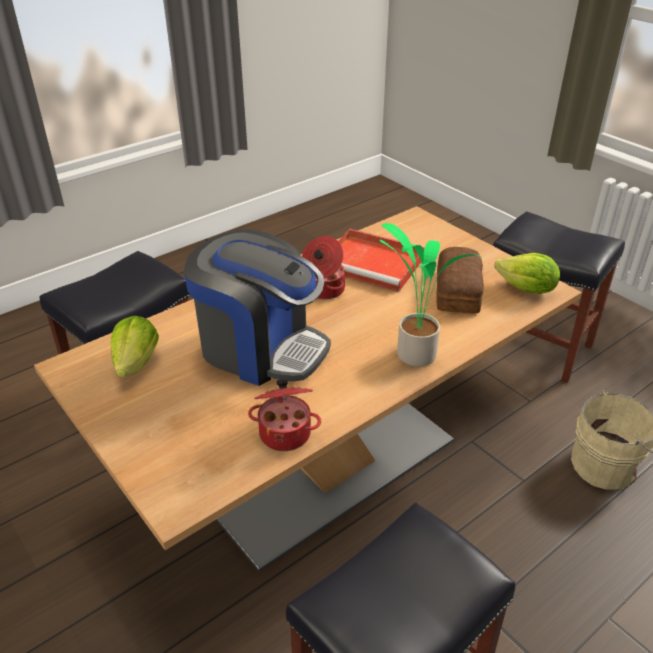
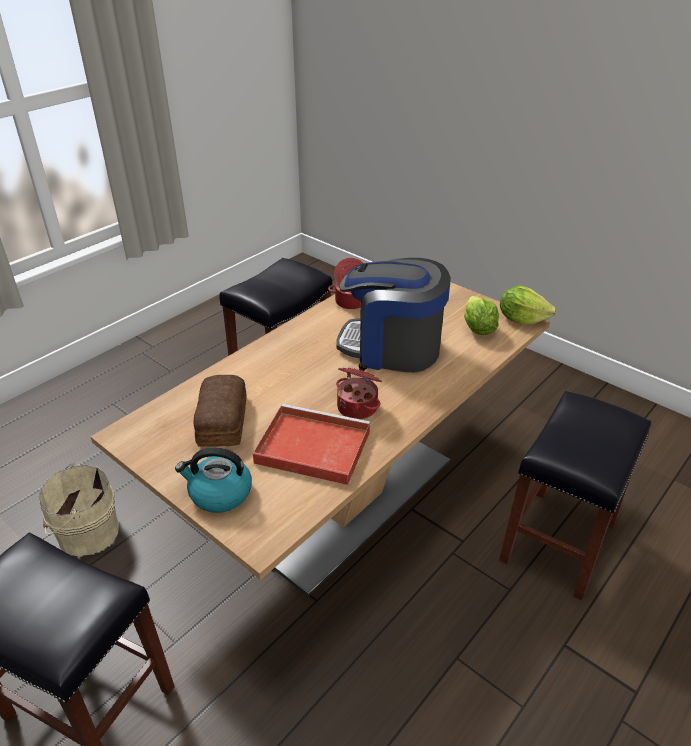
camera: 170 degrees right, 0 degrees up
(413, 355) = (269, 355): potted plant -> none
(449, 242) = (219, 493): none -> kettle
(526, 289) = (149, 431): lettuce -> lettuce (521, 319)

